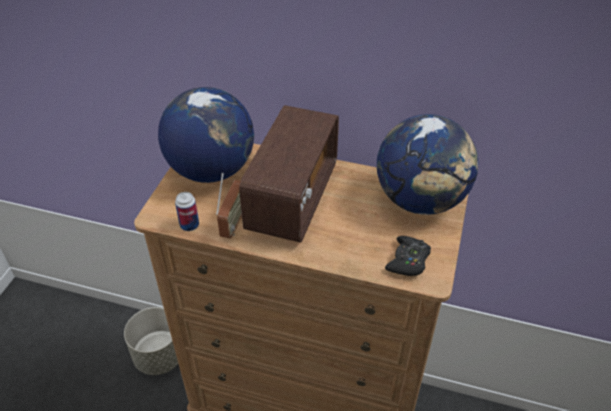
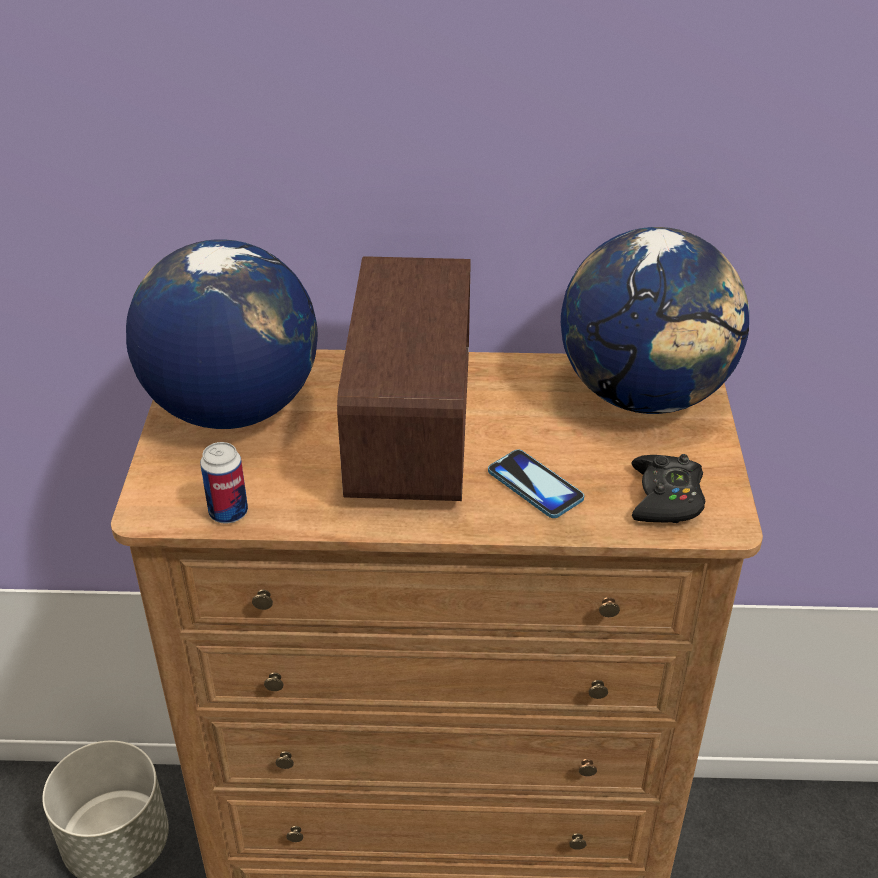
camera: 15 degrees left, 5 degrees down
(233, 223) = (314, 493): radio -> none
(343, 240) = (535, 485): none -> phone

